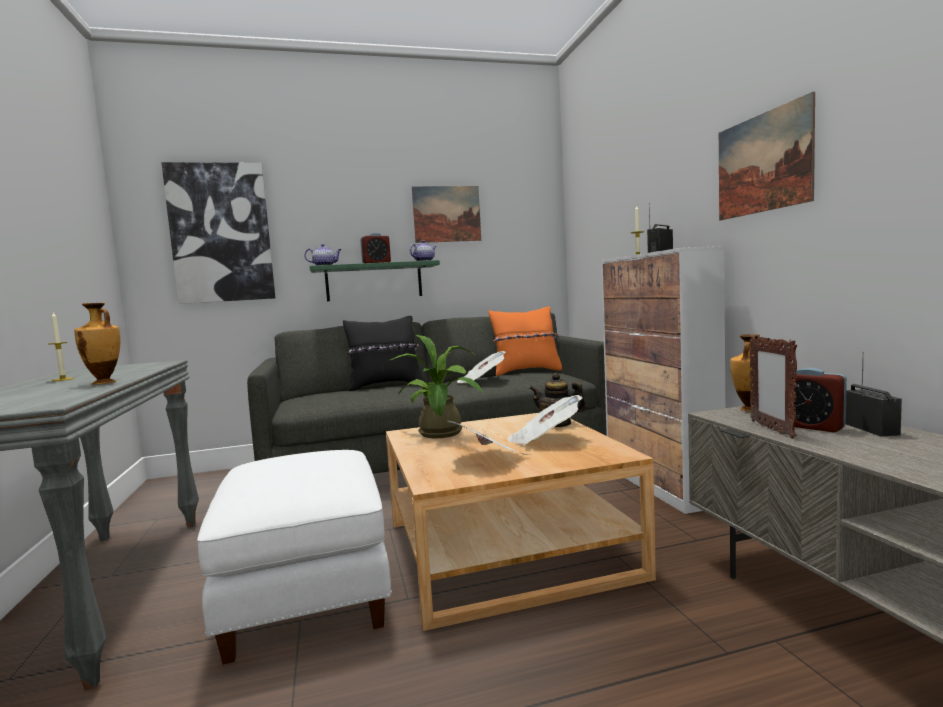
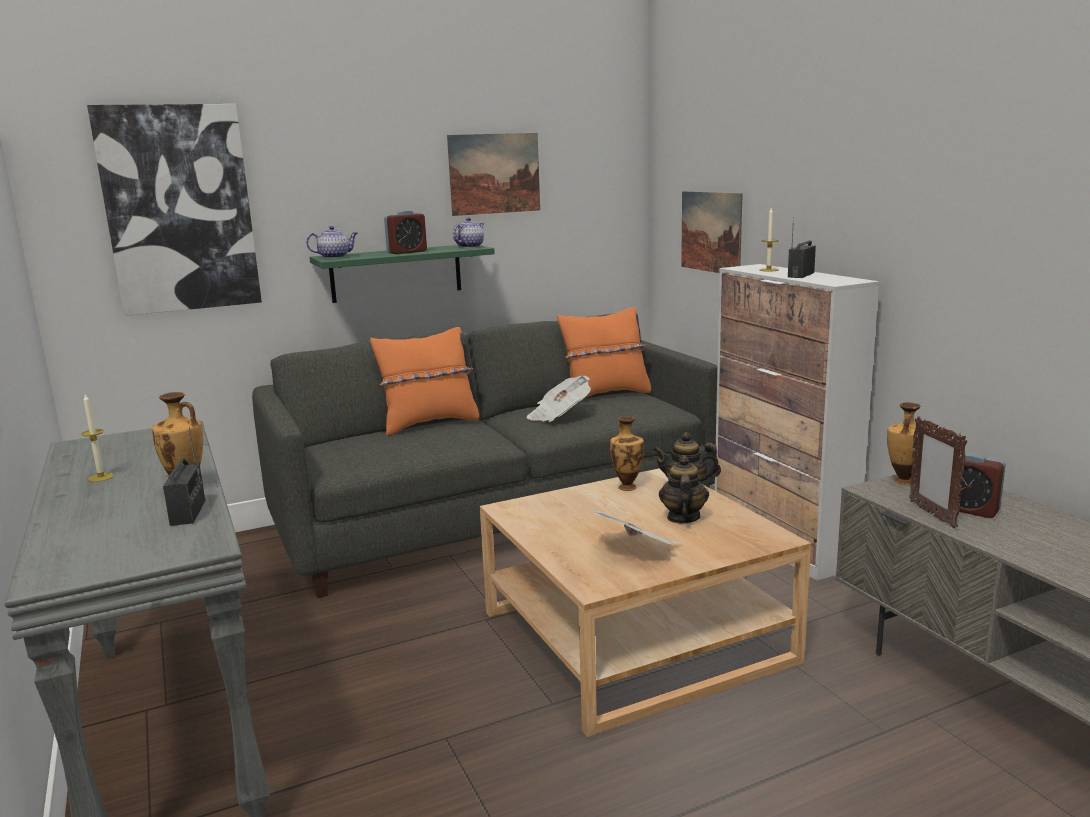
camera: 10 degrees left, 10 degrees up
(305, 592) = (430, 706): white ottoman -> none
(385, 385) = (429, 423): black pillow -> orange pillow
(441, 435) = (555, 511): potted plant -> none
(511, 421) = (627, 487): none -> vase
(544, 440) = (683, 518): newspaper -> teapot
(762, 163) = (932, 198): picture -> picture (711, 232)
(871, 429) = (1023, 513): radio -> radio (188, 513)

